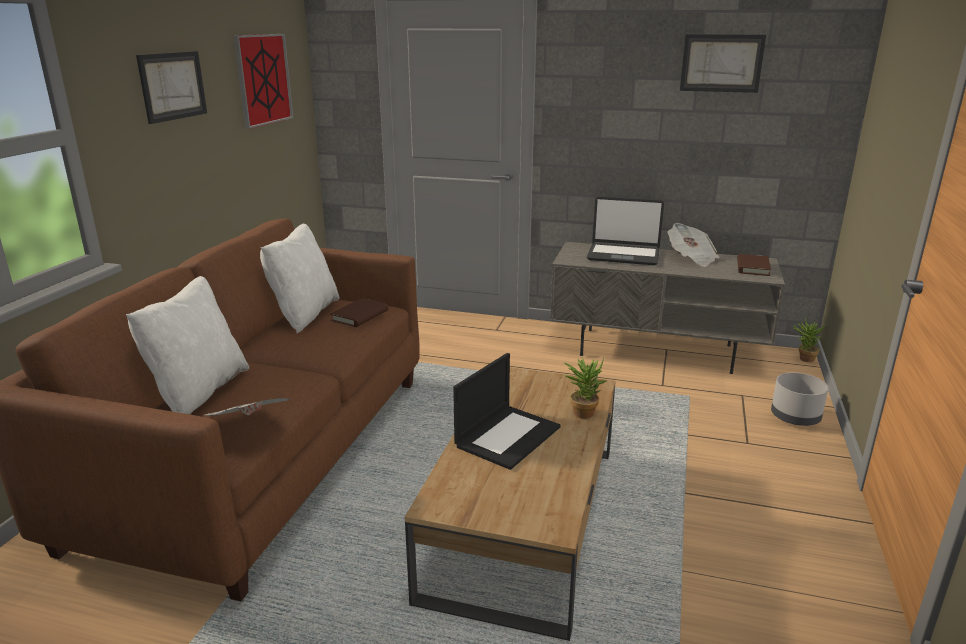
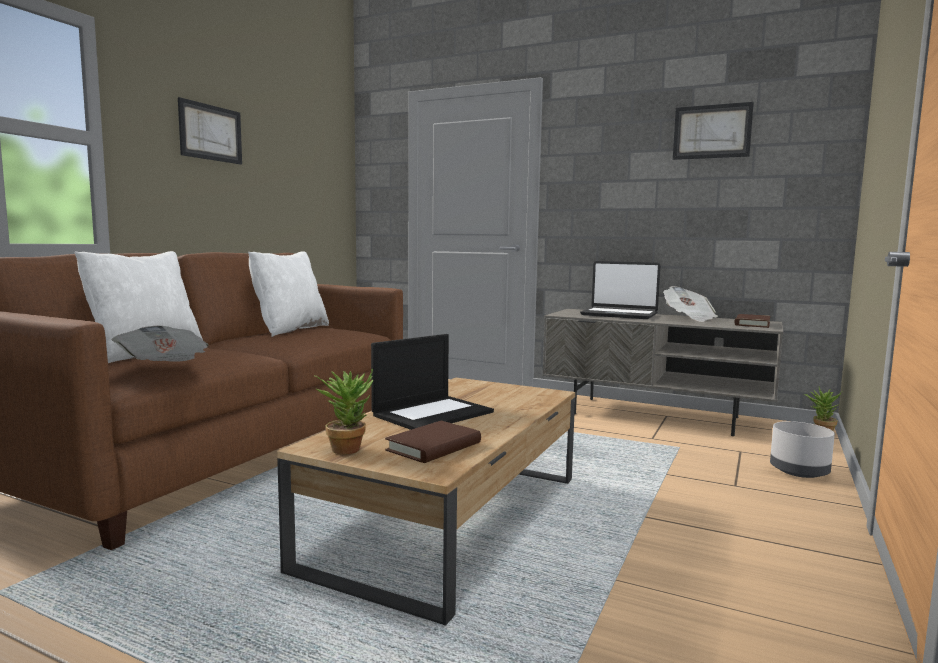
camera: 10 degrees right, 15 degrees down
(263, 79) = (305, 156): picture -> none
(360, 316) = (338, 332): brown book -> brown book (434, 447)
(583, 411) = (526, 405): potted plant -> potted plant (348, 448)

